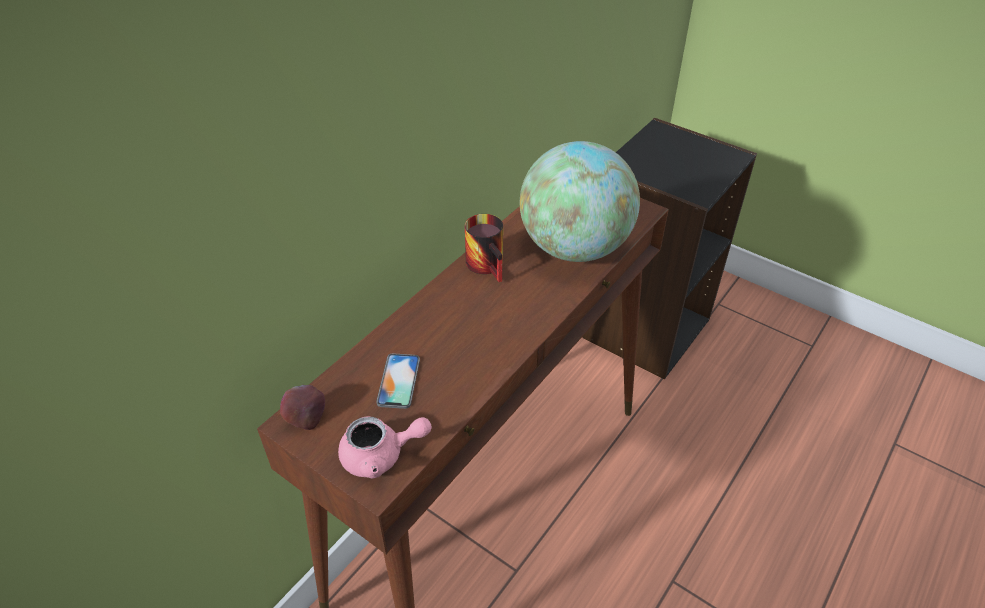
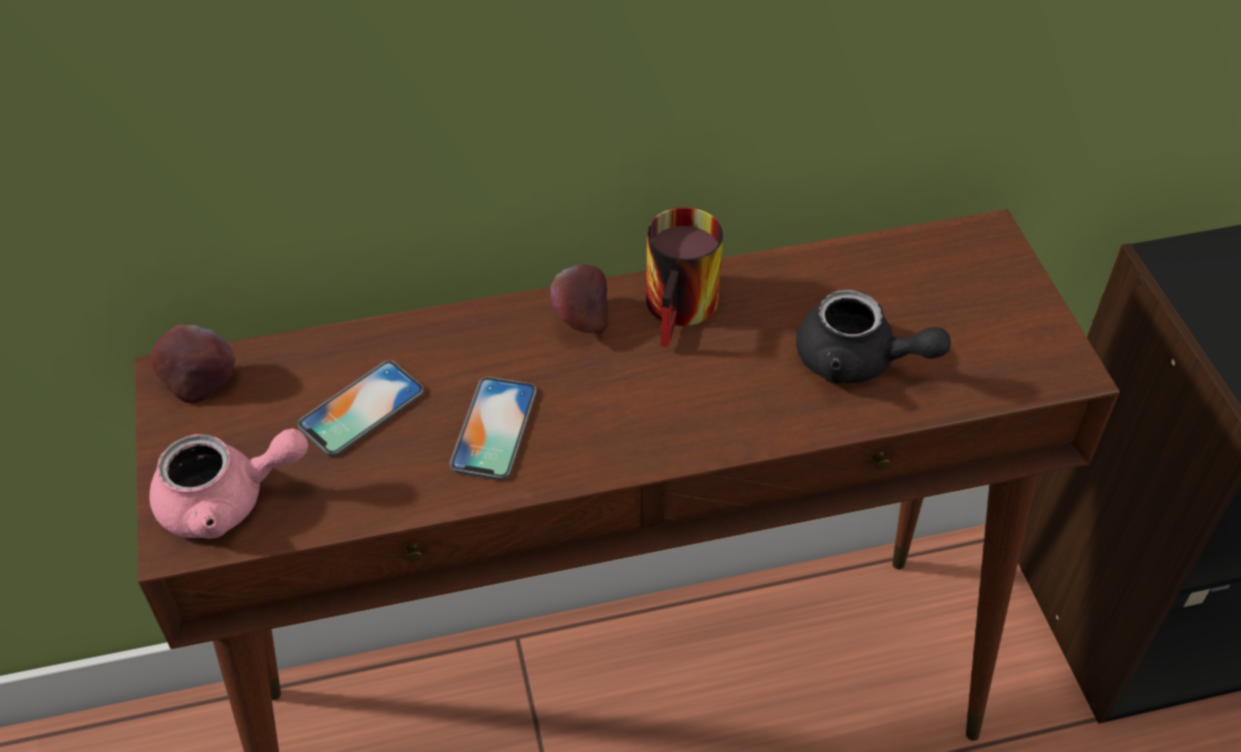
camera: 40 degrees right, 5 degrees up
(381, 456) = (227, 501): pink teapot -> pink teapot turned 45 degrees counterclockwise
(452, 292) = (580, 320): none -> apple
(466, 353) = (494, 429): none -> phone
(574, 247) = (857, 362): globe -> black teapot

